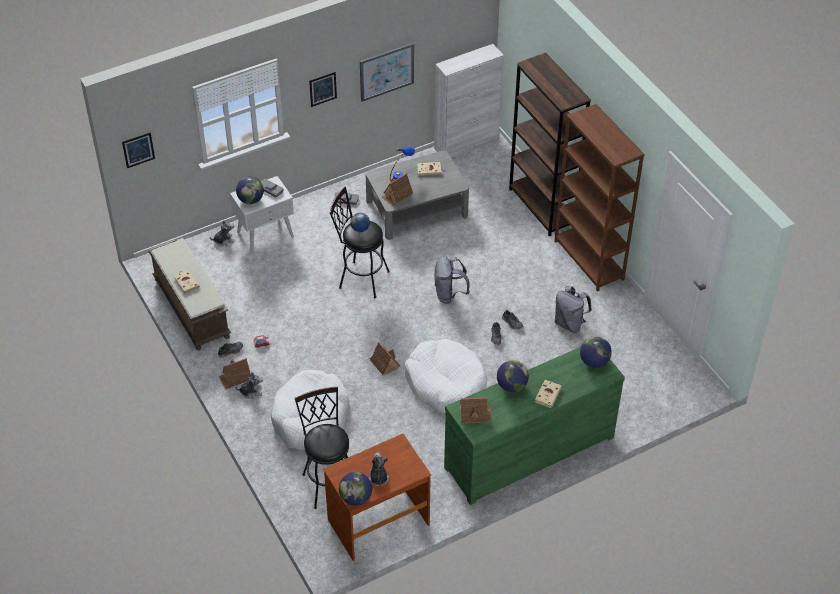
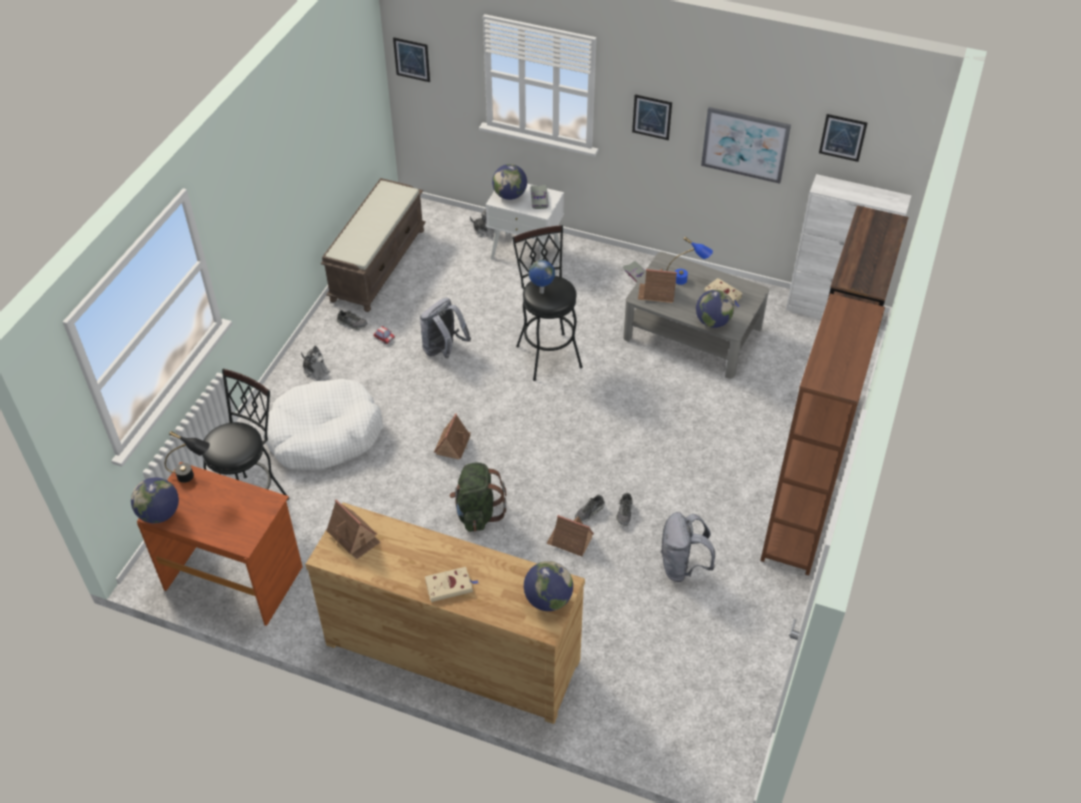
camera: 50 degrees right, 0 degrees up
(186, 282) = (364, 225): beige book -> none
(235, 378) = (322, 348): toy house -> toy house (570, 541)
(342, 468) = (193, 476): none -> black table lamp
(378, 478) = (204, 515): plush toy -> none
(445, 32) = (842, 137): none -> picture
(446, 384) = (477, 512): white dog bed -> green backpack
(449, 294) = (605, 434): grey backpack -> grey backpack (443, 350)
(511, 386) = (430, 543): globe -> globe (712, 322)
(528, 451) = (452, 650): green dresser -> brown dresser

